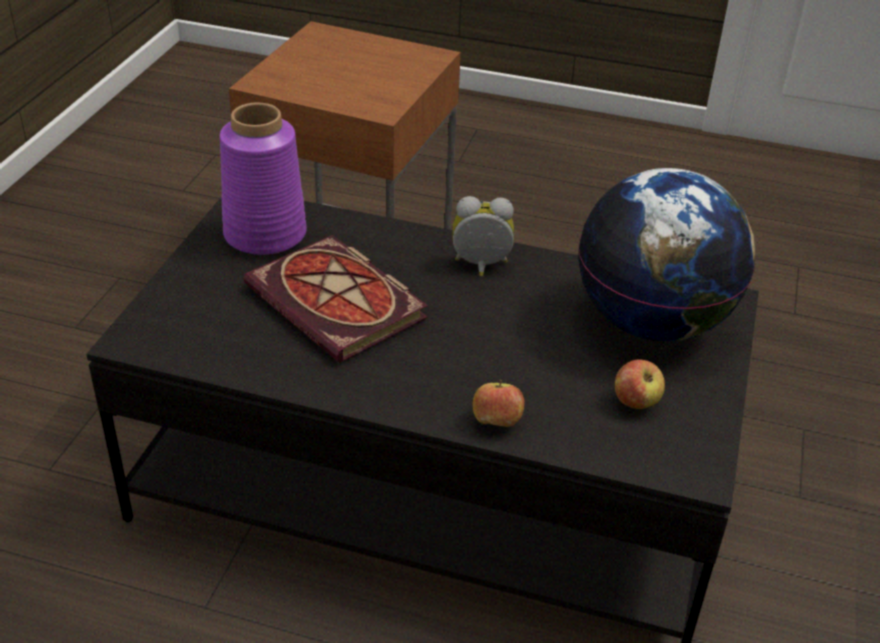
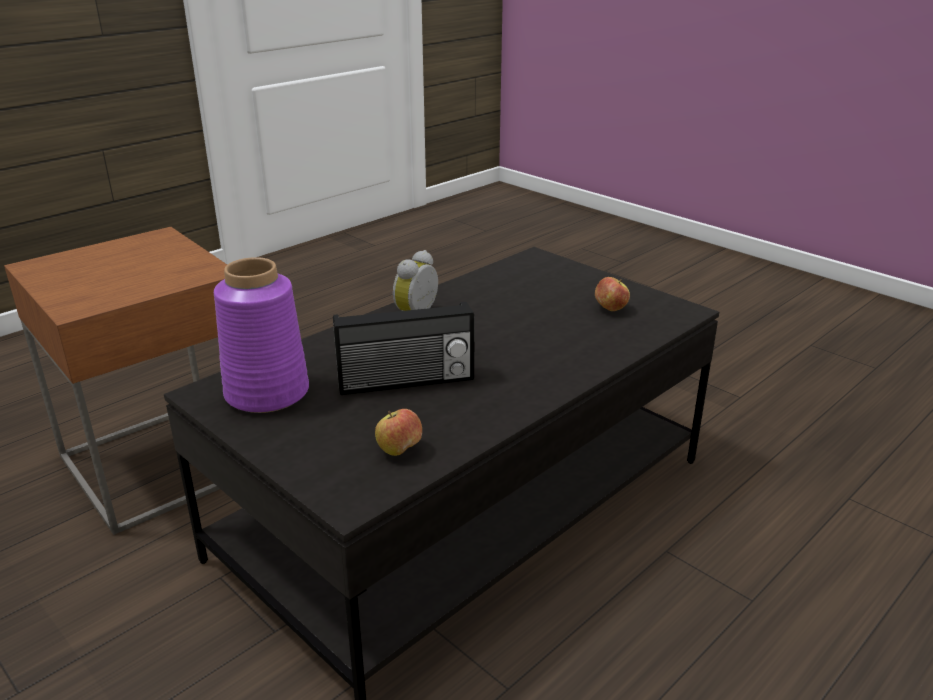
camera: 60 degrees left, 10 degrees down
(341, 304) = (406, 382): book -> radio
(496, 422) = (597, 358): apple -> apple (399, 450)
(653, 322) = (537, 282): globe -> none

